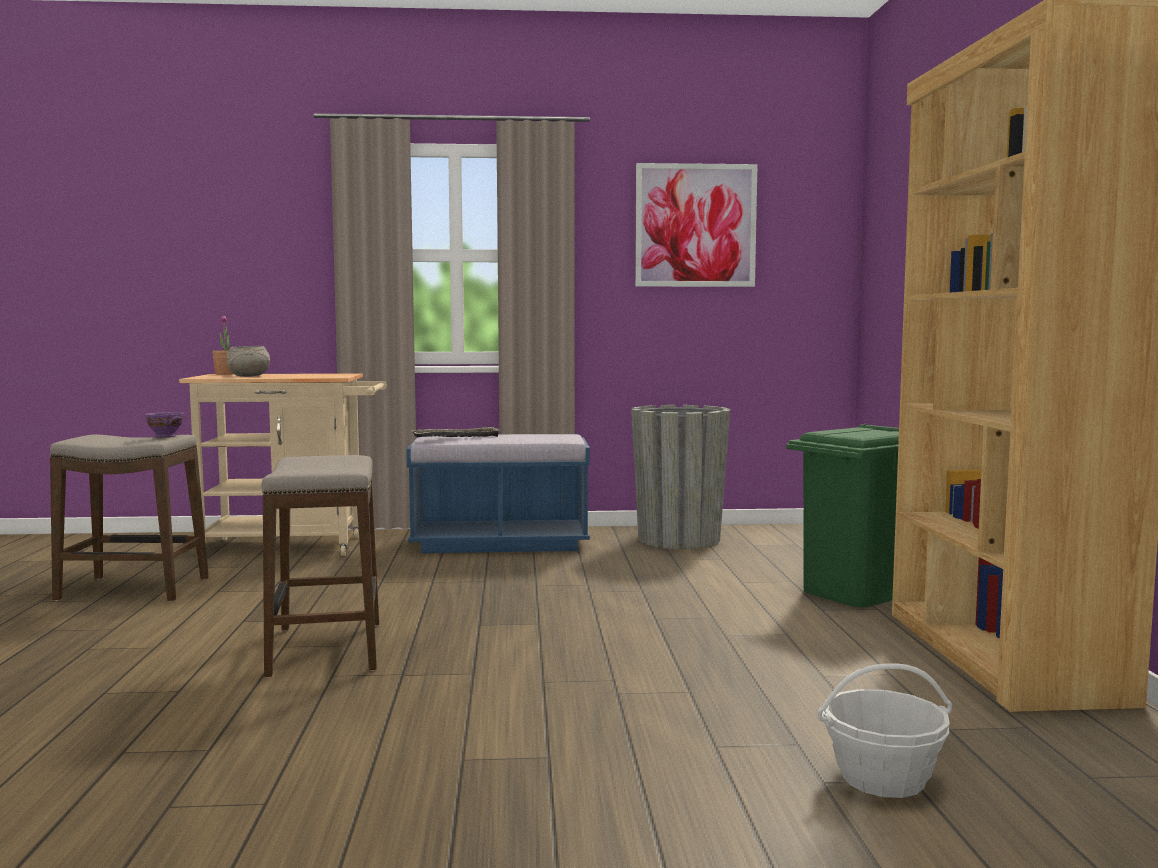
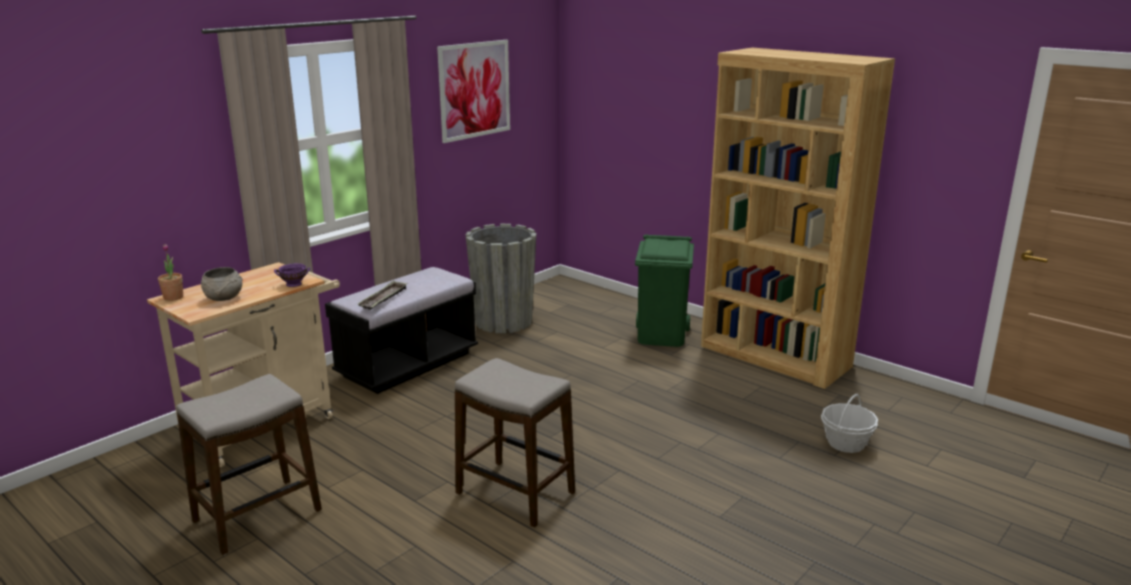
camera: 45 degrees left, 15 degrees up
(165, 436) = (267, 384): purple bowl -> purple bowl (293, 284)
(500, 543) = (407, 364): blue bench -> black bench

